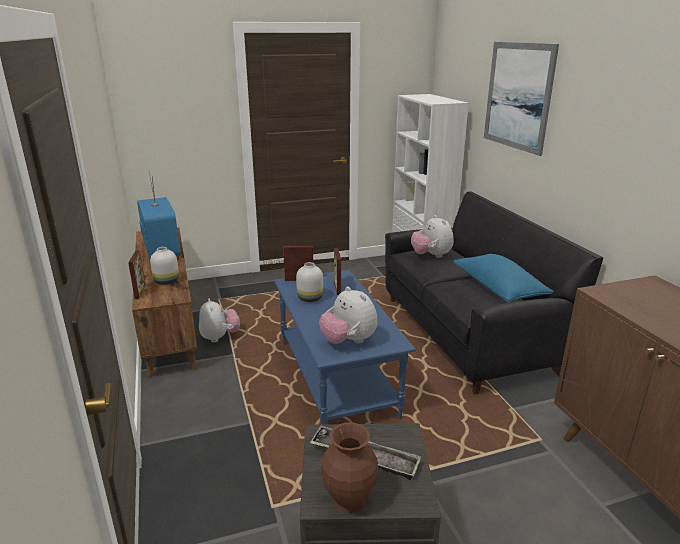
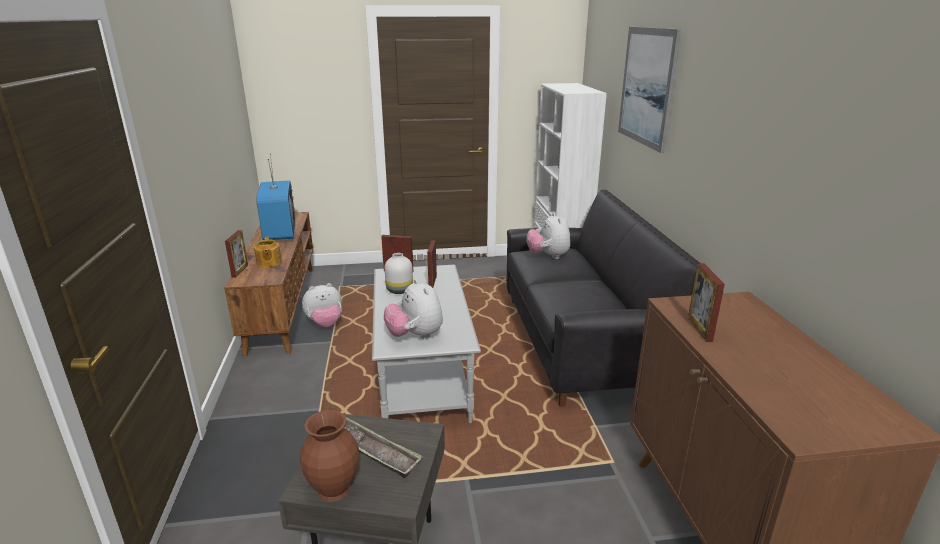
camera: 10 degrees right, 0 degrees up
(166, 281) = (268, 263): white vase -> teapot
(220, 337) = (325, 324): plush toy -> plush toy turned 75 degrees clockwise
(337, 378) = (423, 375): blue coffee table -> grey coffee table
(498, 289) = (602, 296): blue pillow -> none
(638, 312) = (700, 329): none -> picture frame

